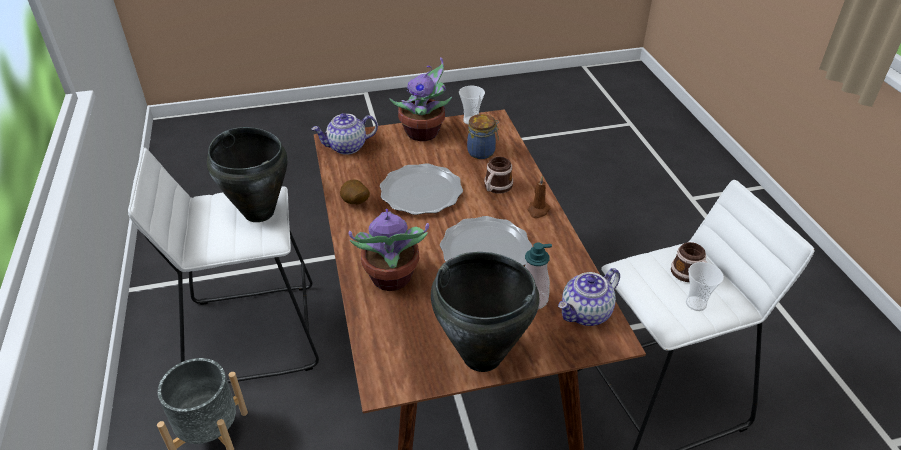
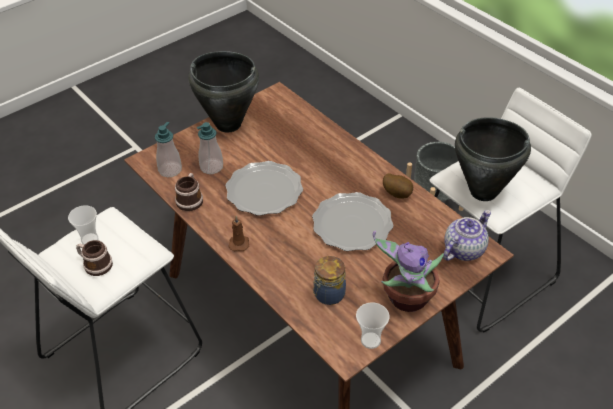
camera: 155 degrees right, 5 degrees up
(391, 279) = (318, 147): potted plant -> none
(496, 188) = (289, 254): mug -> mug (190, 199)
(586, 313) = (170, 170): teapot -> soap dispenser

